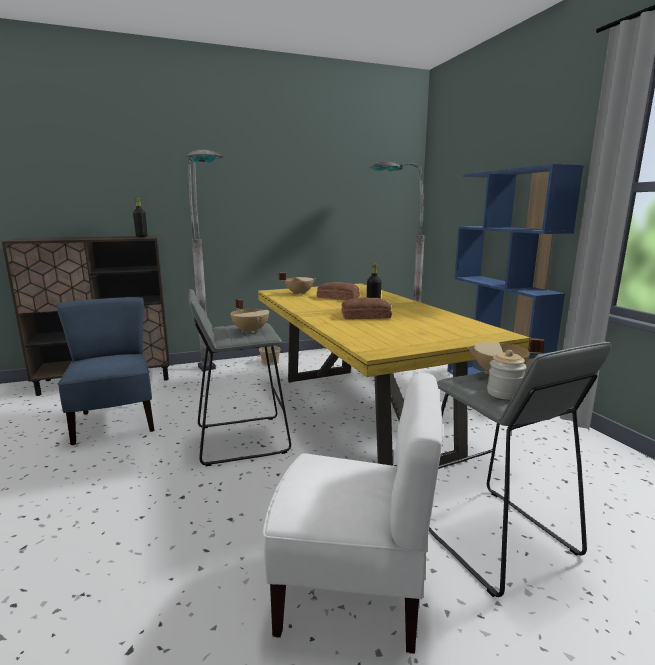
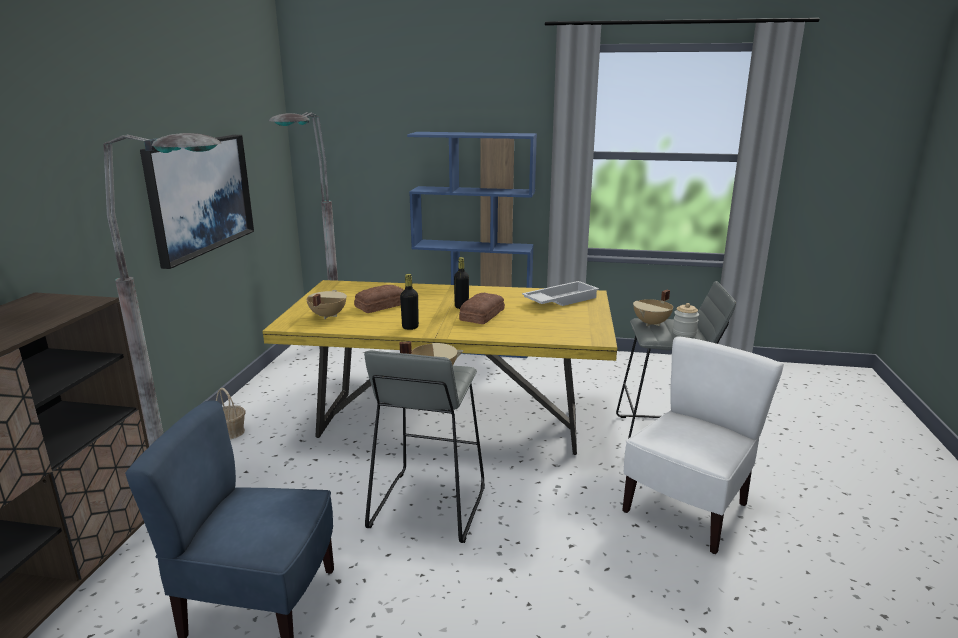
camera: 60 degrees left, 5 degrees up
(141, 236) = (51, 303): black bottle -> black bottle (410, 327)
(303, 212) = (200, 196): none -> picture
(456, 328) = (560, 300): none -> white tray

